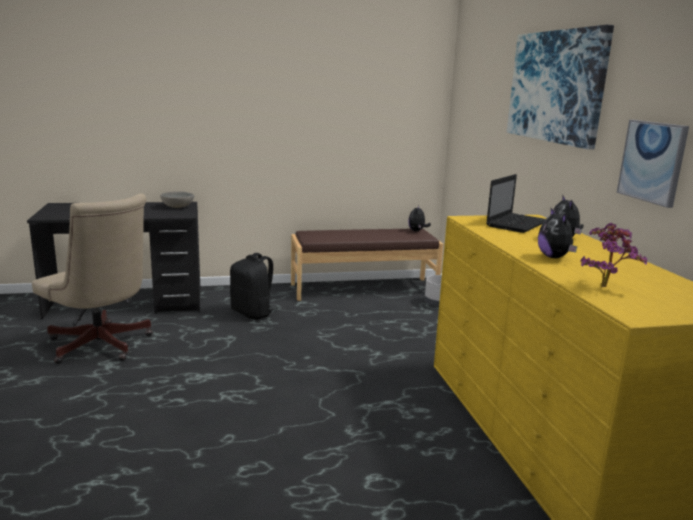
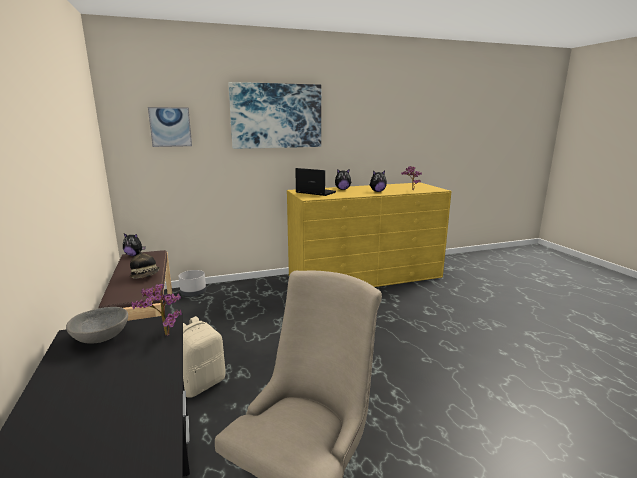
camera: 95 degrees left, 0 degrees up
(167, 215) = (163, 334): none -> potted plant
(253, 313) = (200, 383): black backpack -> beige backpack
(354, 237) = (146, 276): none -> hat
(652, 162) = (357, 145): picture -> picture (170, 127)

